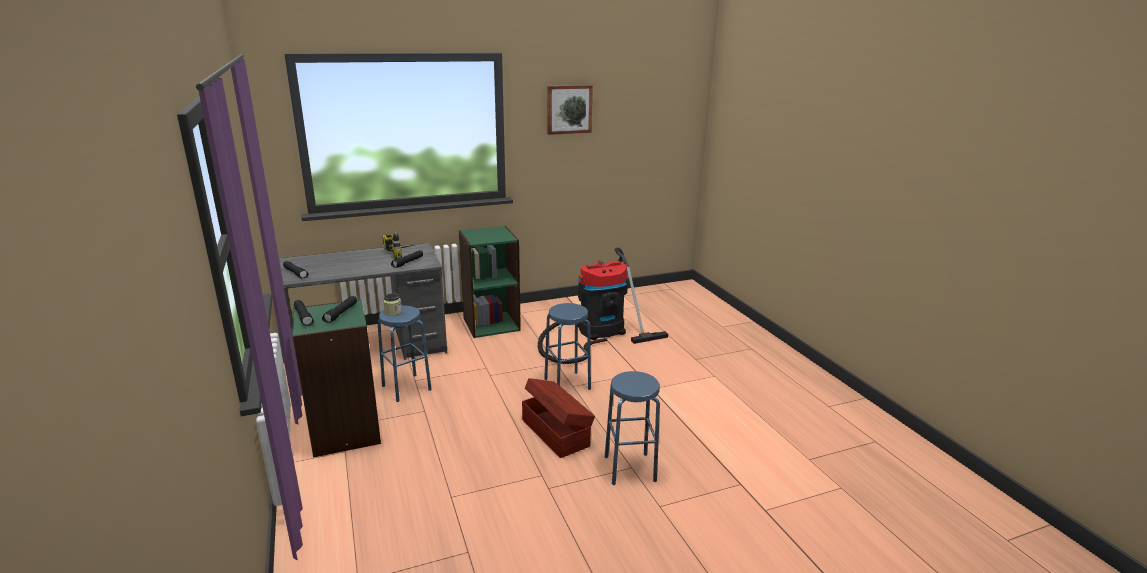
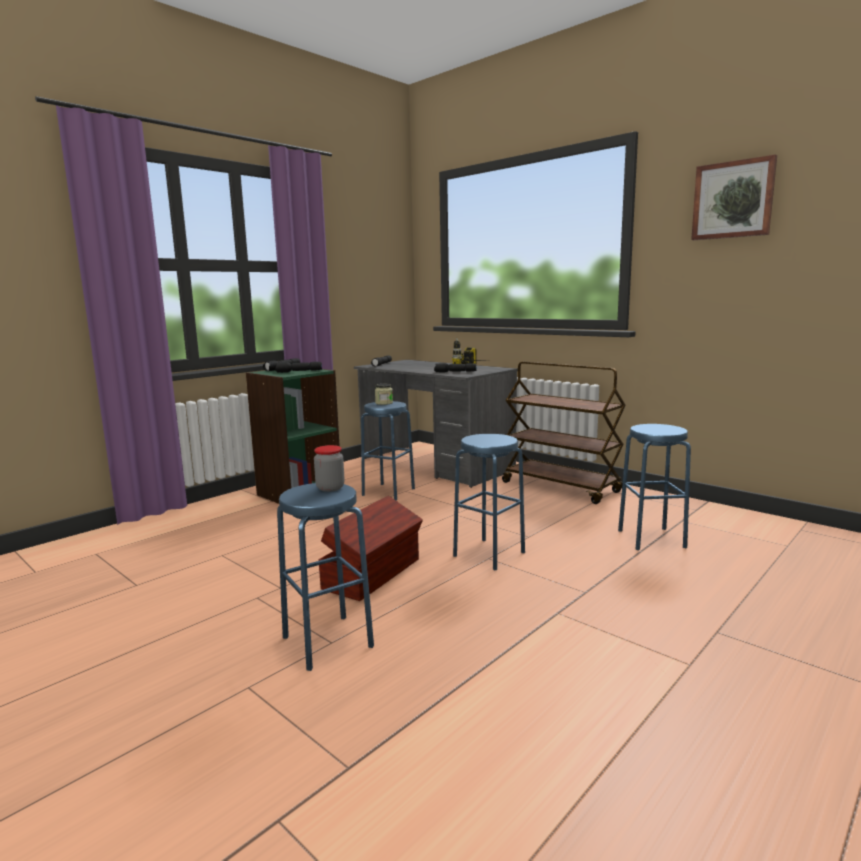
camera: 65 degrees right, 10 degrees down
(491, 324) = (561, 487): green bookcase -> brown cart
(596, 332) = (651, 538): vacuum cleaner -> blue stool
(628, 377) = (330, 488): none -> jar

